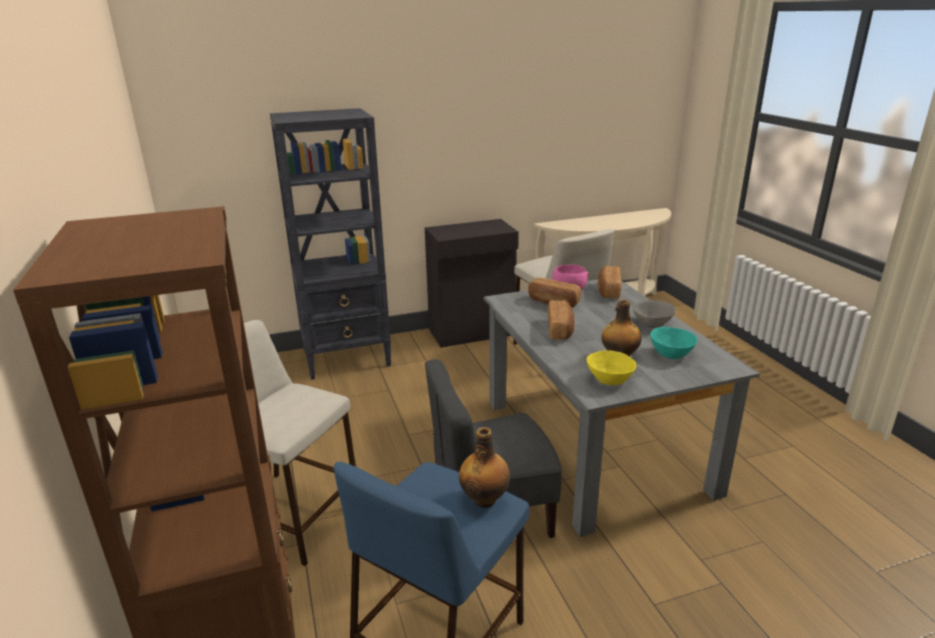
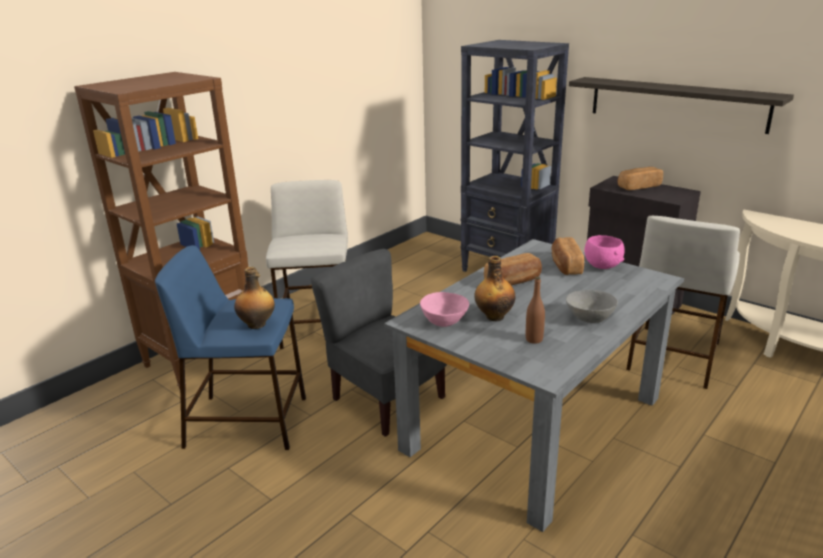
camera: 60 degrees right, 0 degrees up
(468, 150) = (676, 103): none -> shelf
(608, 291) = (637, 282): bread -> bread (638, 186)
(610, 379) = (444, 321): yellow bowl -> pink bowl
(671, 354) = (534, 339): turquoise bowl -> brown bottle

